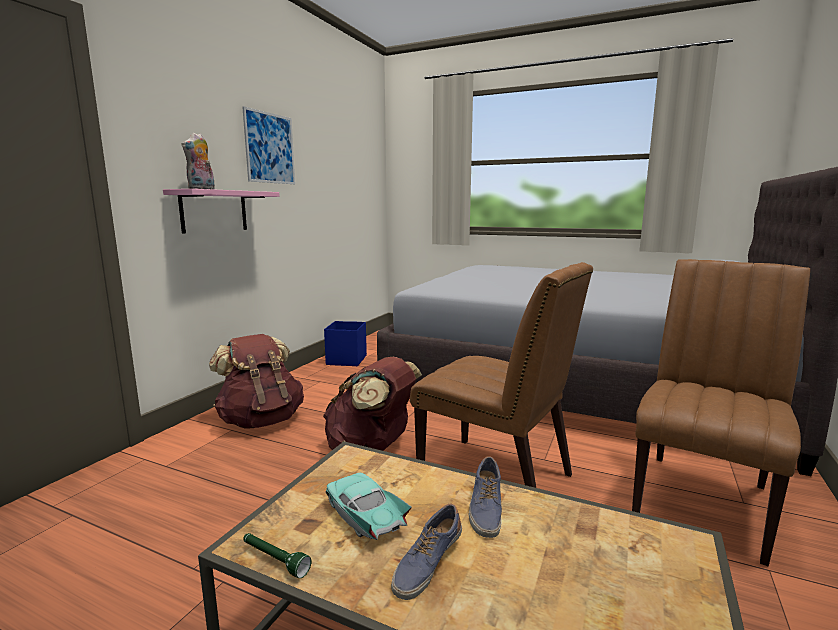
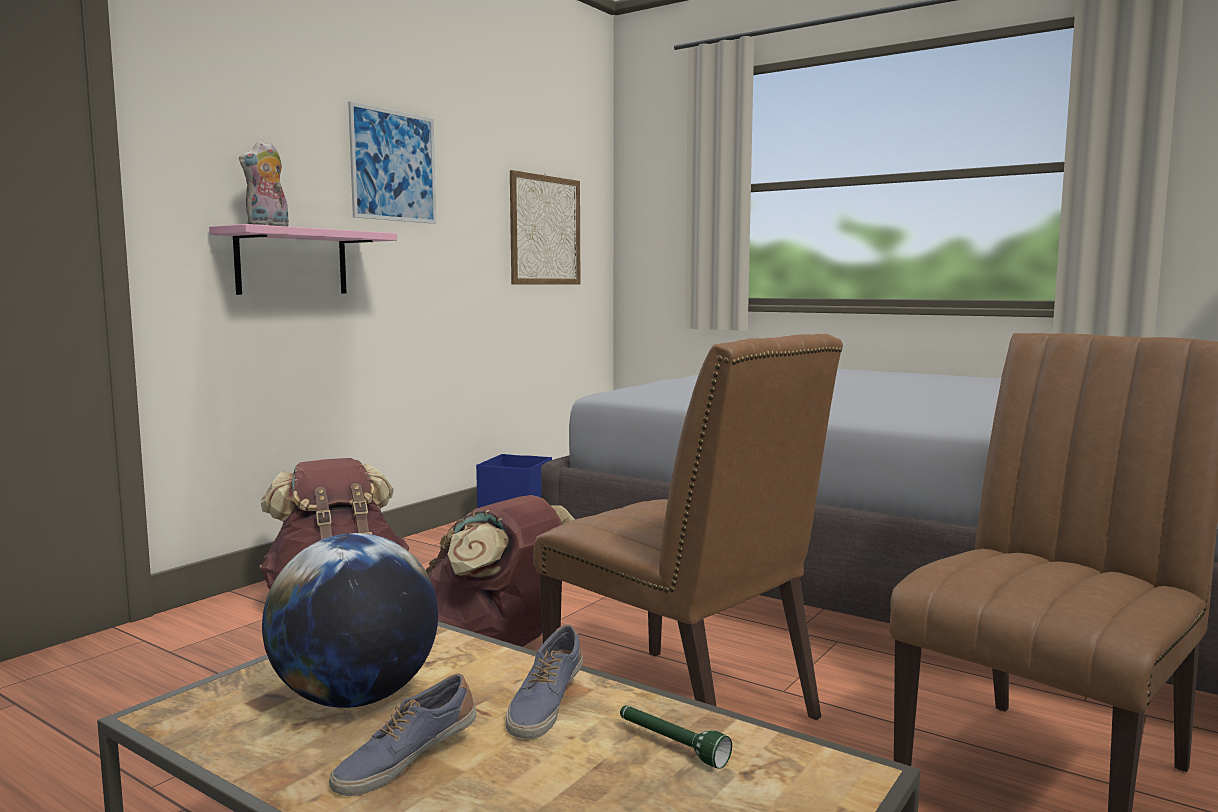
camera: 10 degrees right, 5 degrees down
(274, 560) = (193, 734): green flashlight -> green flashlight (671, 745)
(352, 186) = (545, 229): none -> picture
(365, 517) = (355, 698): turquoise toy car -> globe

